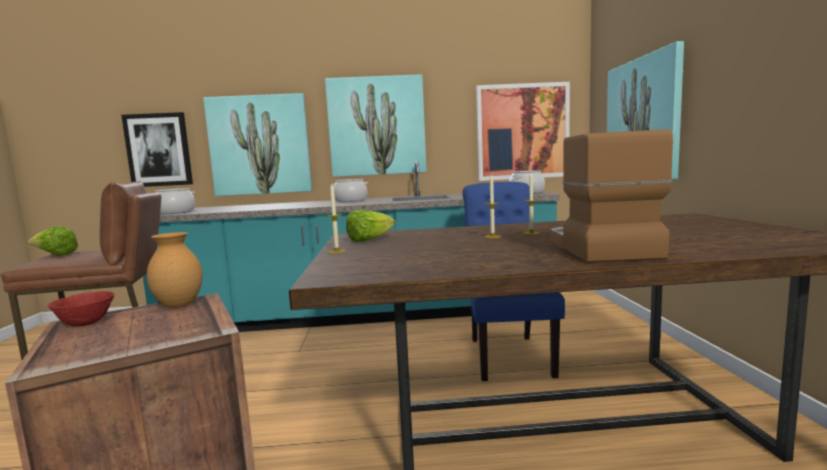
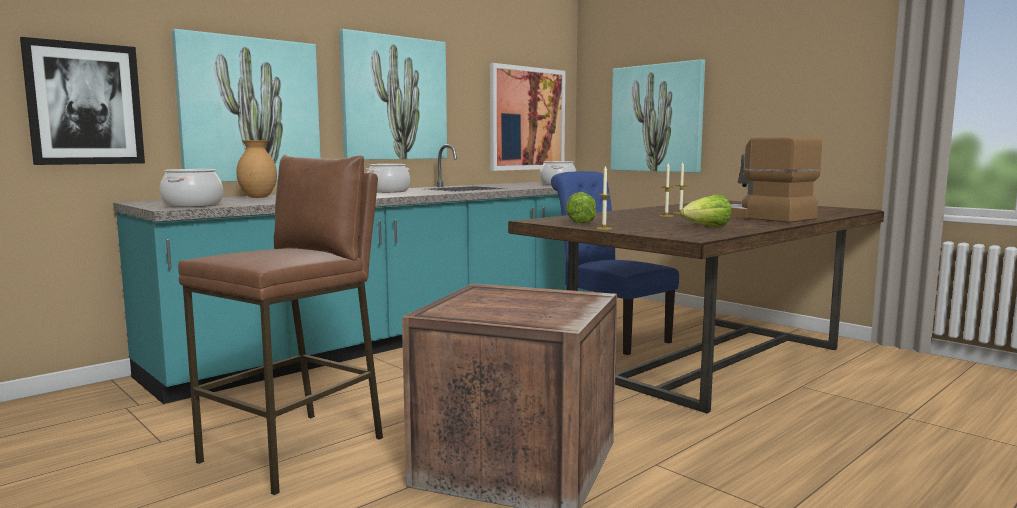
camera: 40 degrees left, 0 degrees up
(55, 255) = (235, 256): lettuce -> lettuce (706, 227)
(87, 324) = (458, 311): red bowl -> none
(179, 305) = (484, 292): brown vase -> brown vase (259, 197)

